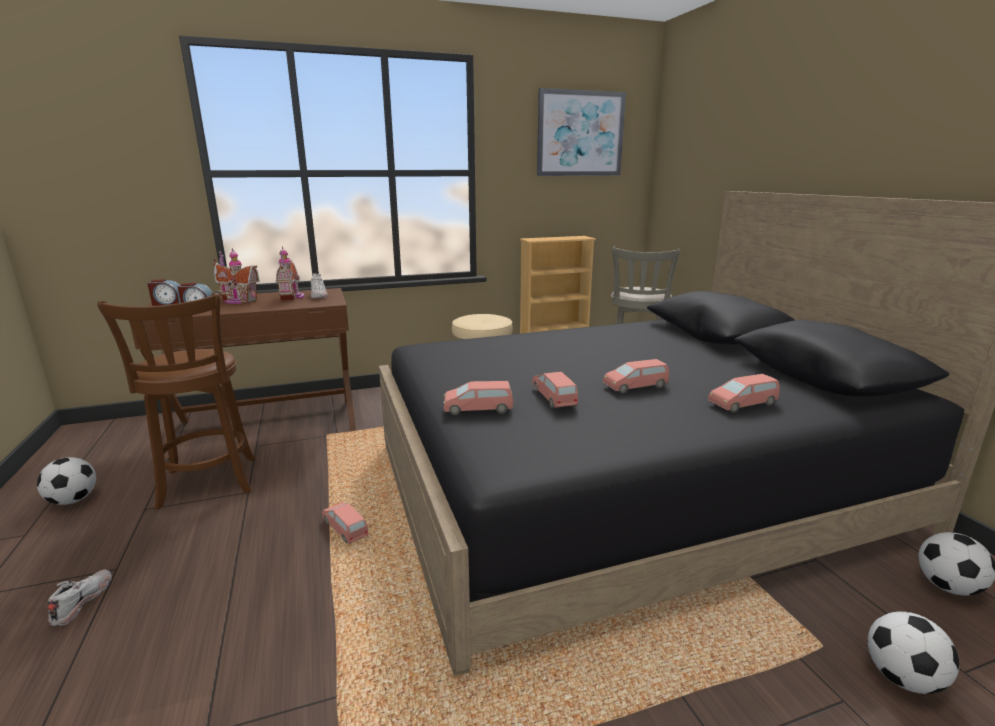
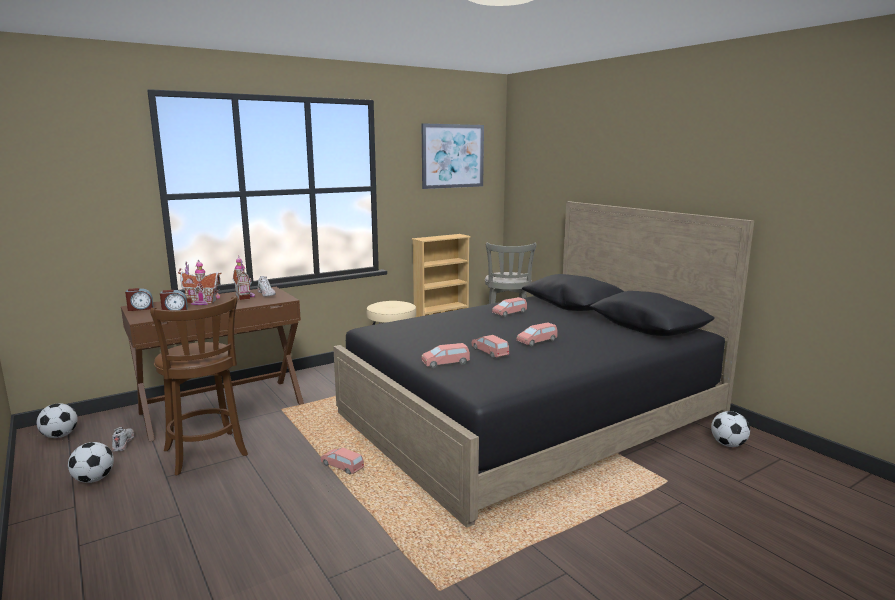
camera: 15 degrees left, 5 degrees down
(82, 601) = (171, 535): white shoe -> white shoe (123, 443)
(743, 404) = (605, 345): pink toy car -> pink toy car (509, 313)
(902, 678) = (709, 488): football -> football (60, 436)

